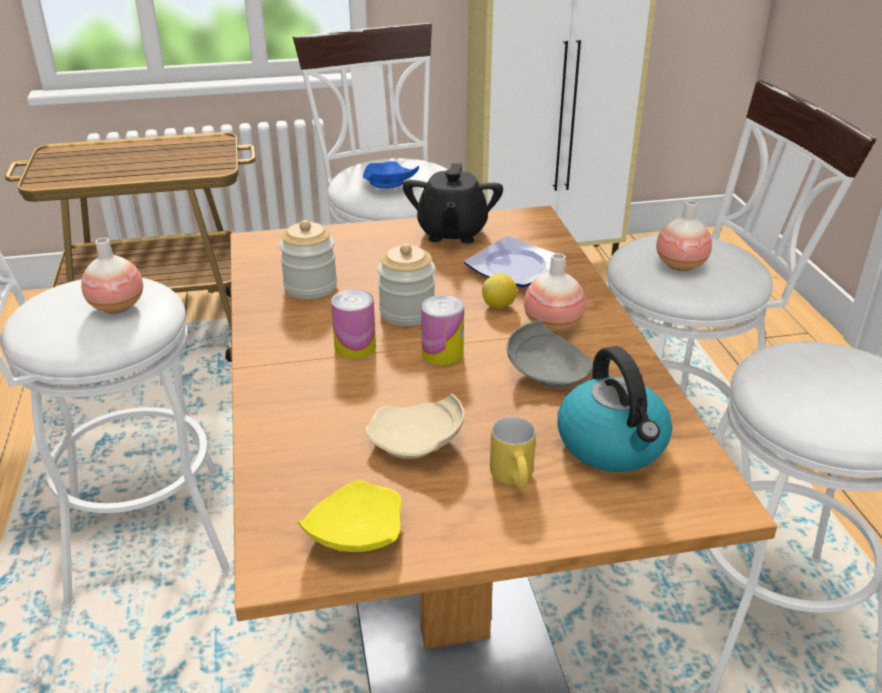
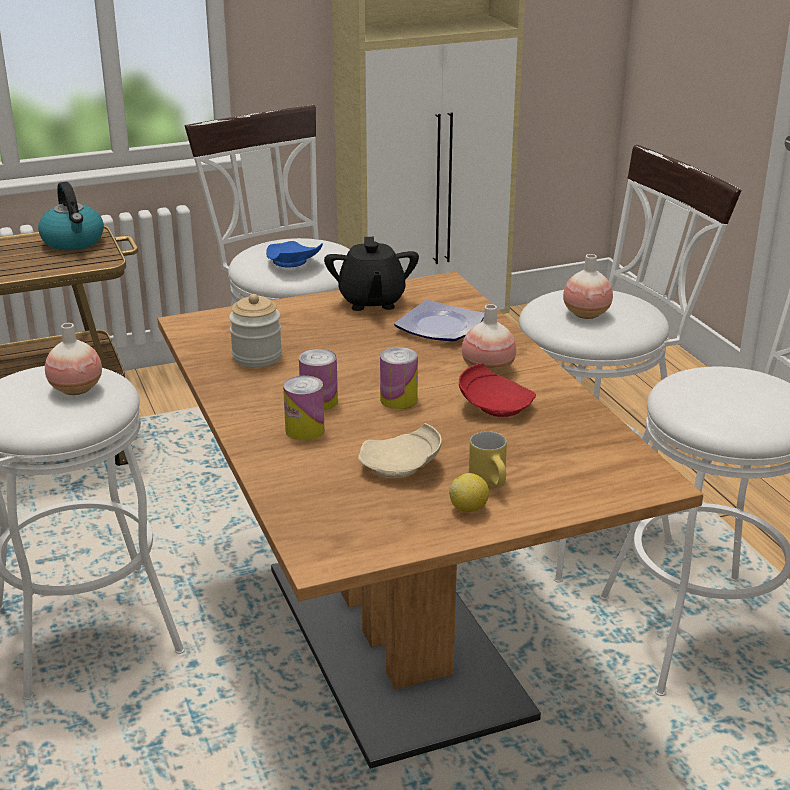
camera: 10 degrees left, 5 degrees down
(326, 382) = (305, 430): none -> can
(354, 536) = (374, 533): yellow plate -> none
(407, 312) = (355, 370): jar -> none
(499, 305) = (436, 358): lemon -> lemon (469, 509)
(548, 371) = (494, 405): grey plate -> red plate
(613, 445) = (563, 453): kettle -> kettle (73, 241)

